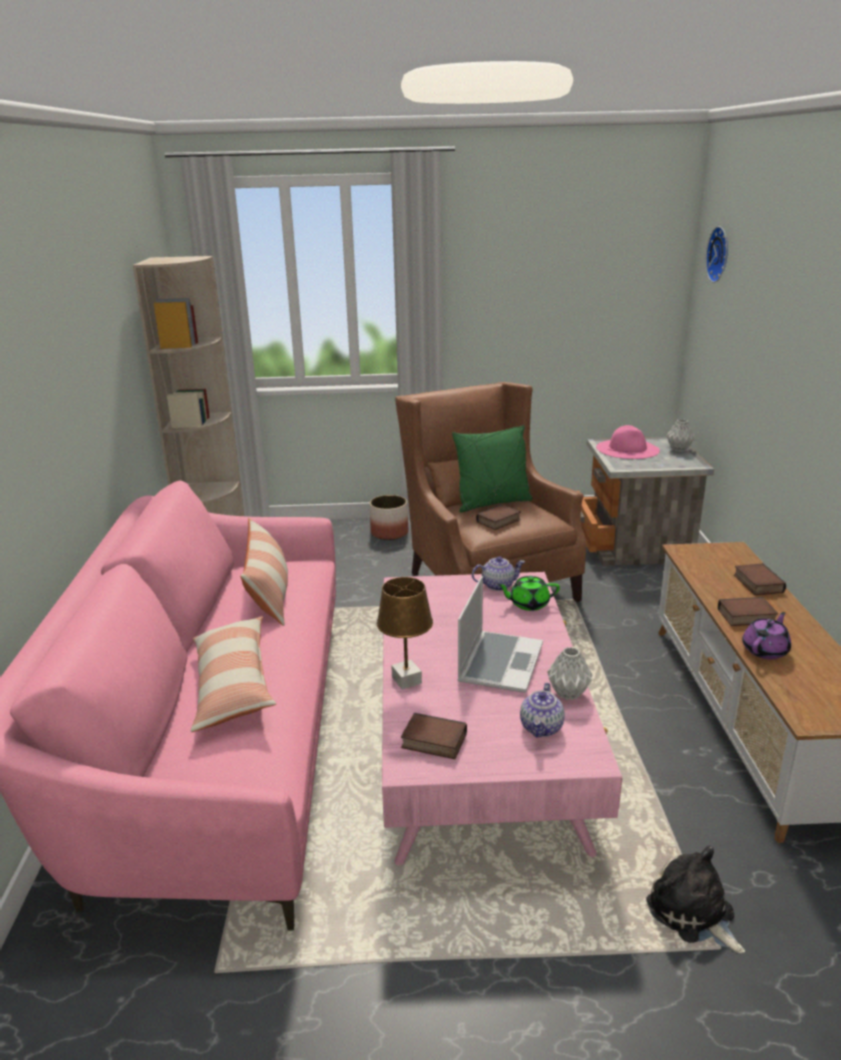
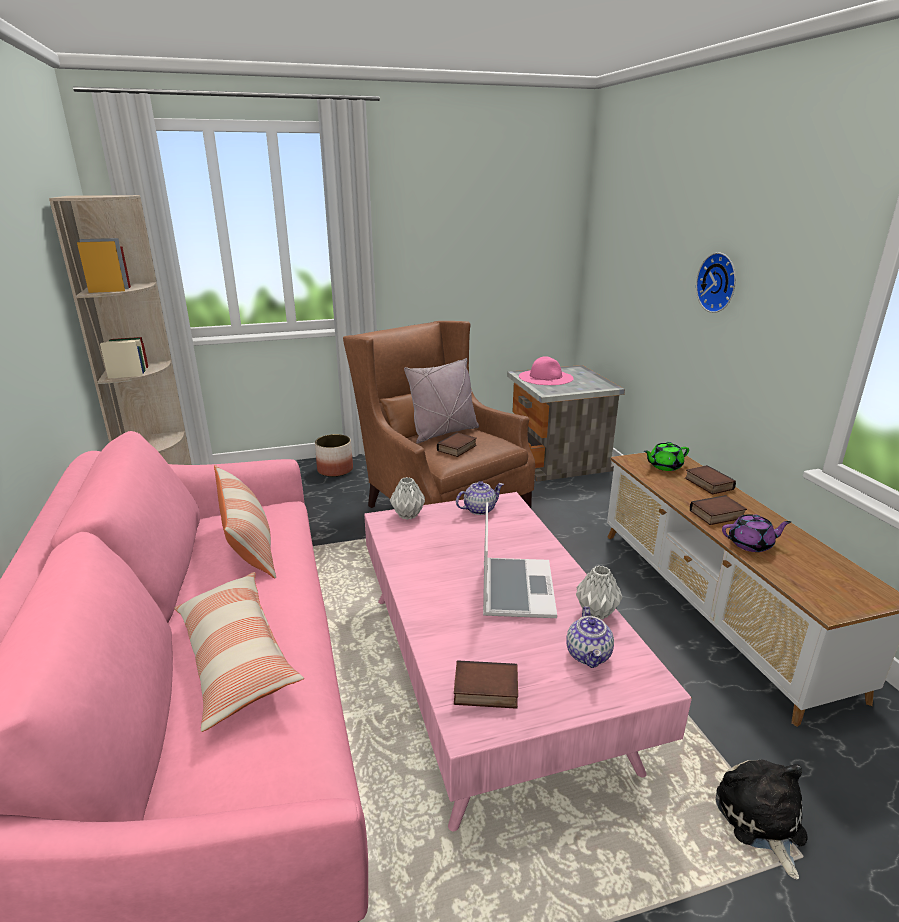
camera: 15 degrees left, 0 degrees up
(407, 680) = (429, 622): brown table lamp -> none
(492, 503) = (443, 433): green pillow -> purple pillow
(528, 604) = (516, 524): green teapot -> green teapot (664, 466)
(678, 449) = (587, 375): grey vase -> grey vase (407, 515)
(693, 914) = (761, 822): plush toy -> plush toy turned 45 degrees clockwise
(720, 254) = (617, 202): wall clock -> wall clock (719, 282)
(765, 650) = (751, 544): purple teapot -> purple teapot turned 60 degrees clockwise

